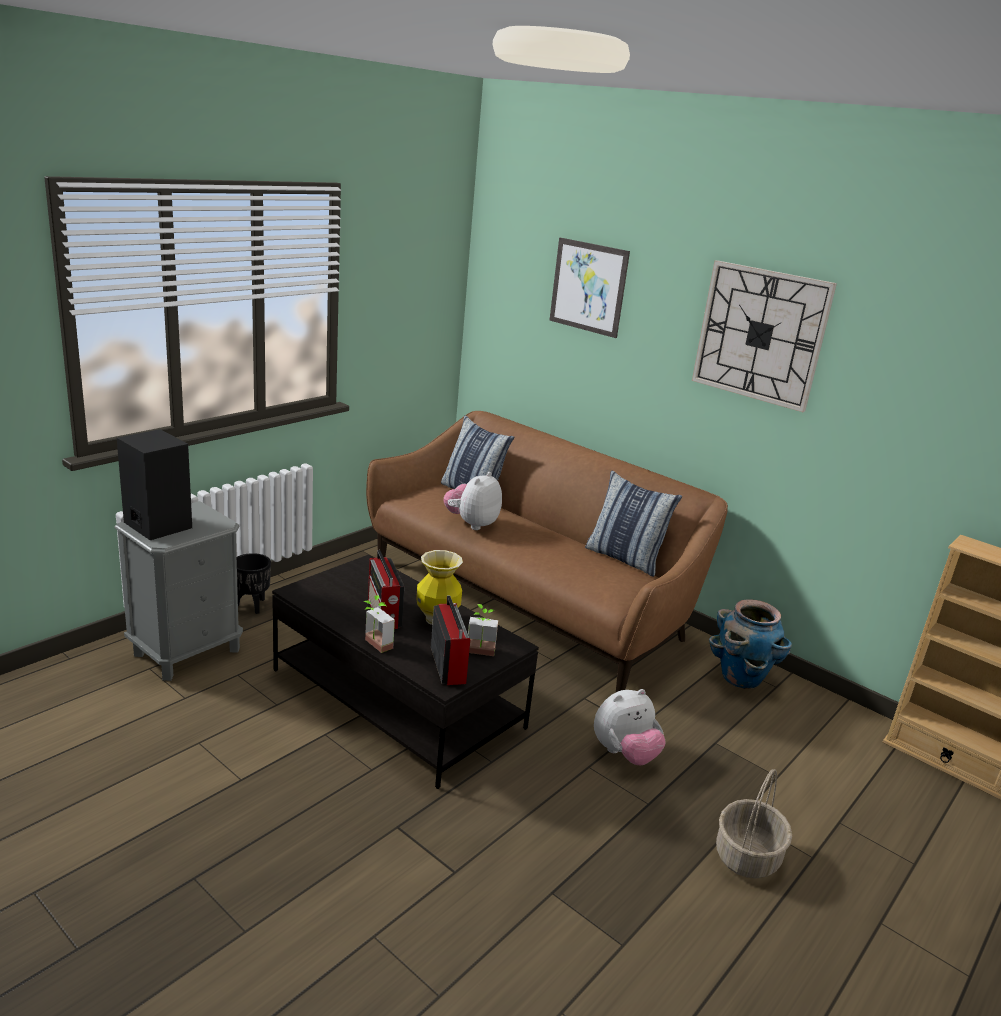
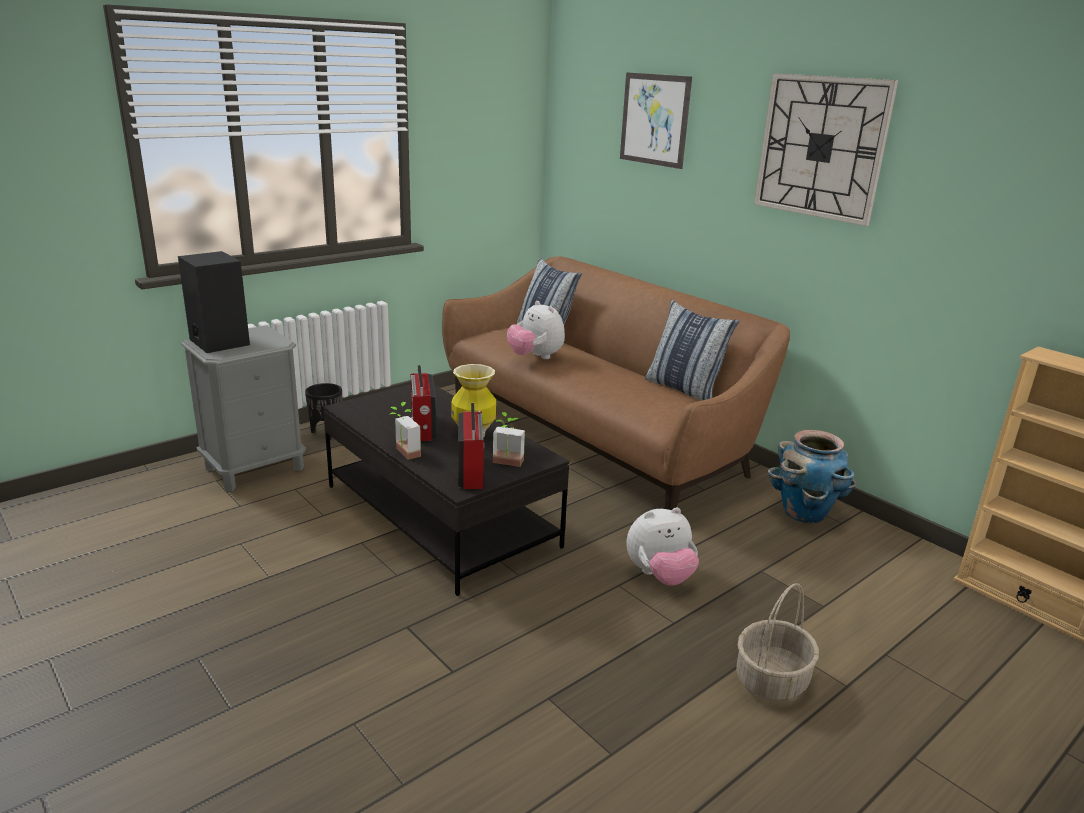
camera: 10 degrees right, 0 degrees up
(472, 524) = (535, 357): plush toy -> plush toy turned 75 degrees counterclockwise

